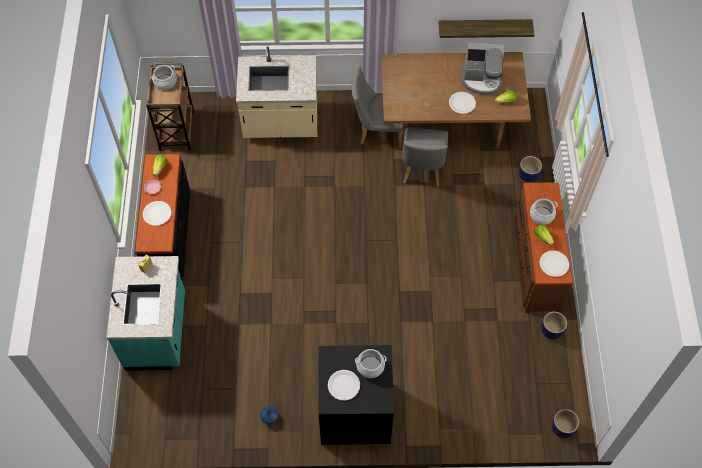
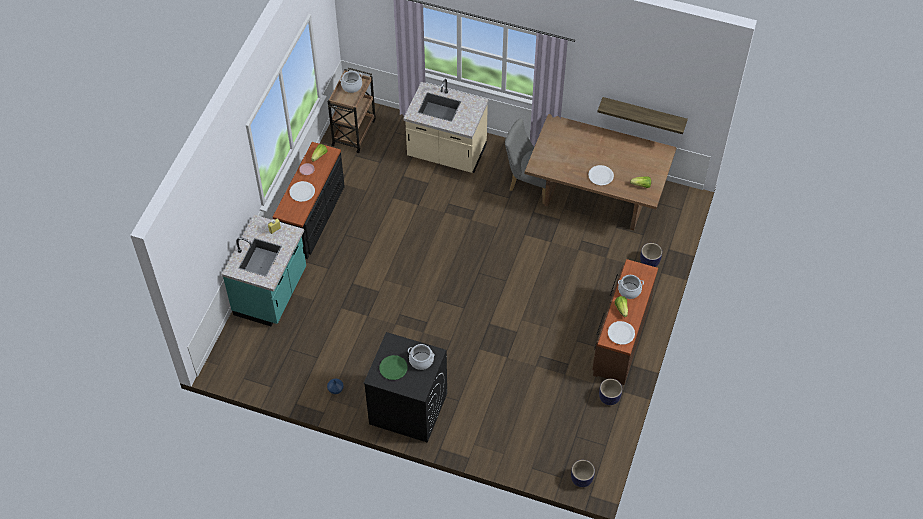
camera: 20 degrees right, 5 degrees down
(343, 385) = (393, 368): white plate -> green plate
(422, 171) = (554, 229): grey chair -> none
(481, 79) = (628, 160): coffee machine -> none

